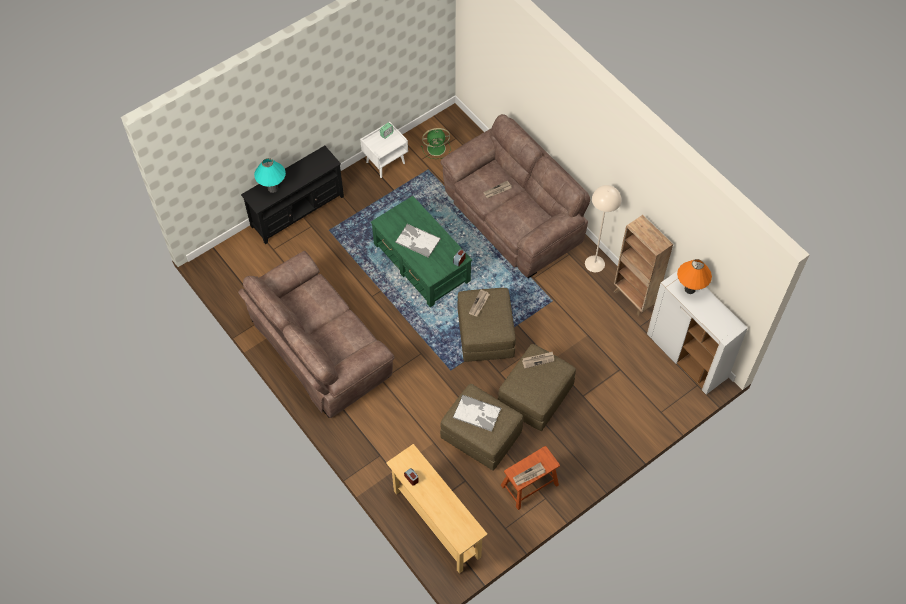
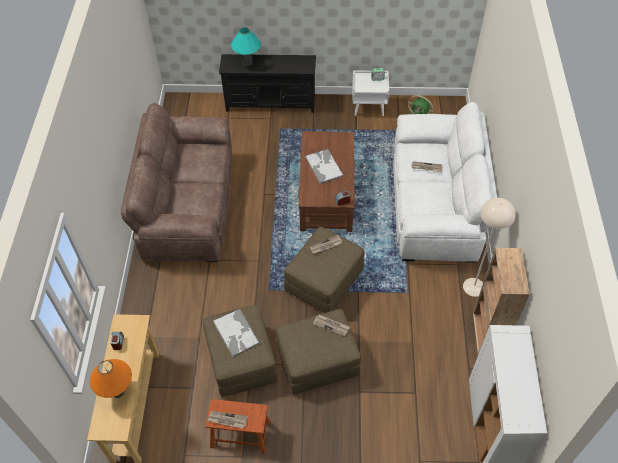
camera: 40 degrees right, 5 degrees down
(421, 263) = (326, 194): green coffee table -> brown coffee table
(514, 216) = (436, 205): brown sofa -> white sofa
(690, 289) = (515, 351): orange table lamp -> orange table lamp (118, 391)

